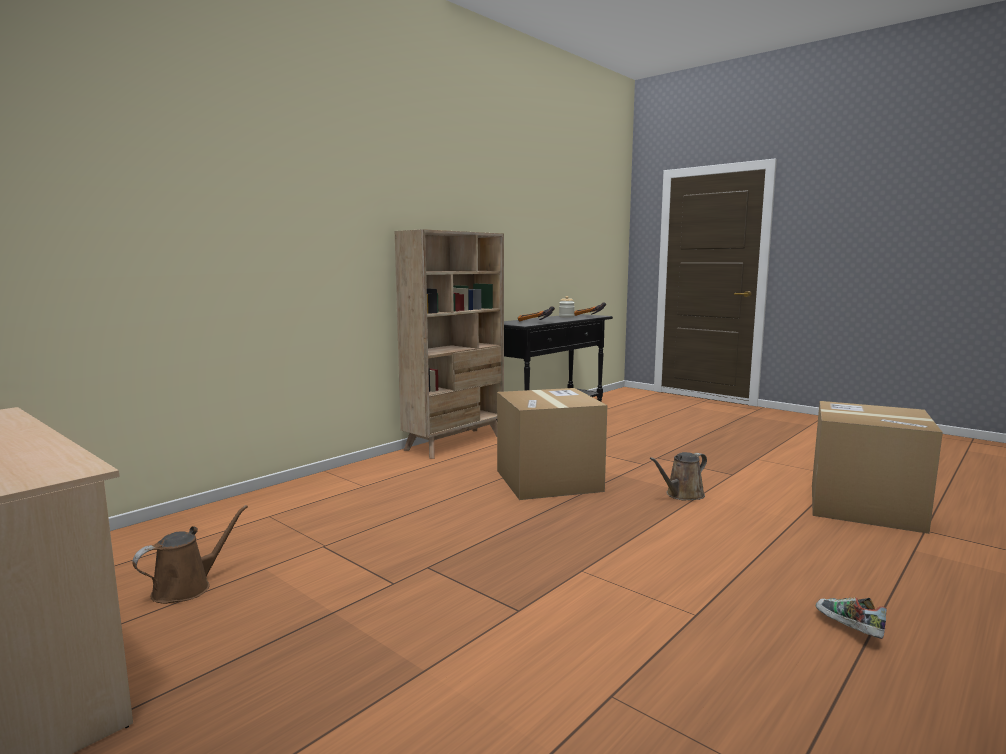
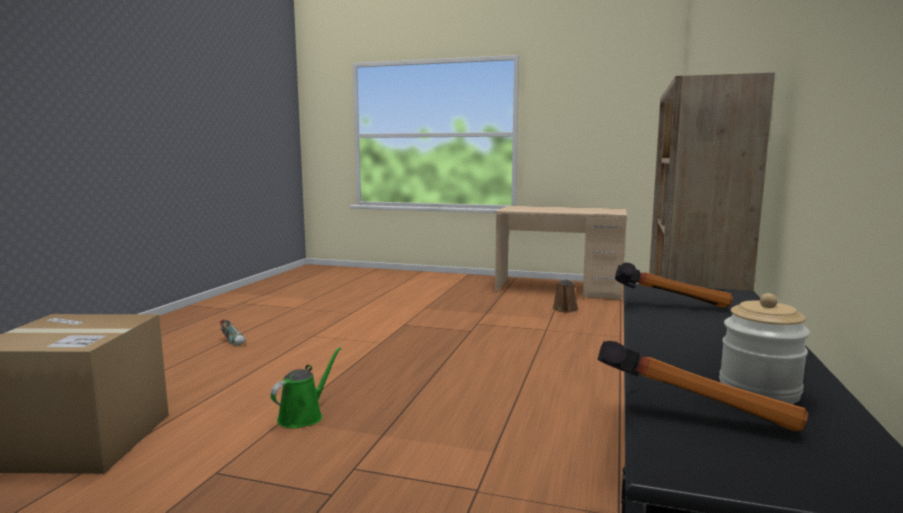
camera: 155 degrees right, 0 degrees up
(548, 480) = (462, 407): cardboard box -> none
(682, 495) = (303, 416): brown watering can -> green watering can

